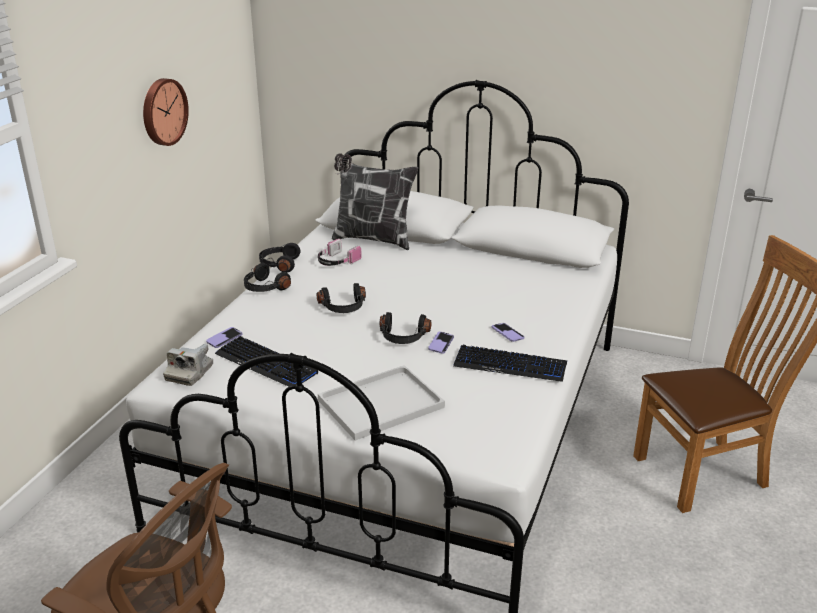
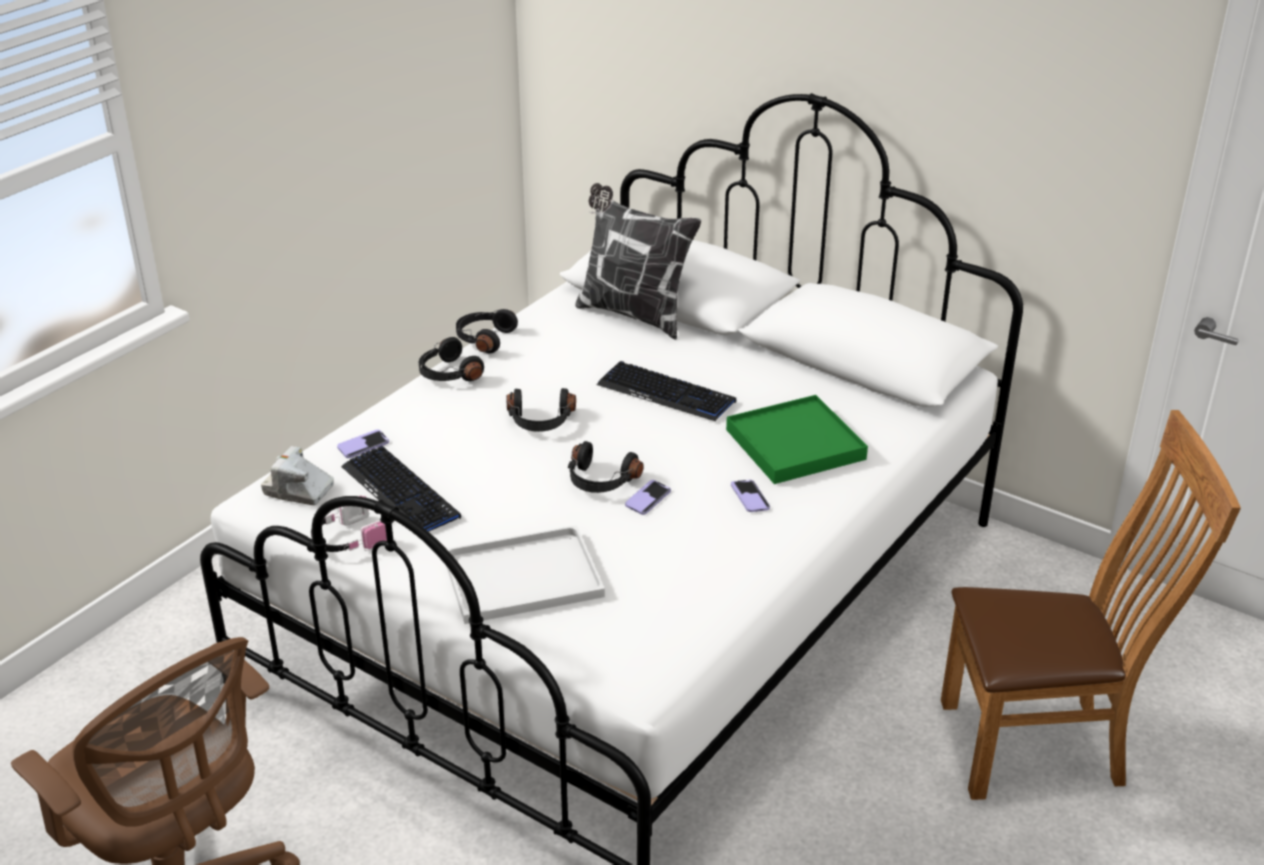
camera: 15 degrees right, 5 degrees up
(163, 111) = (345, 105): wall clock -> none
(189, 373) = (299, 490): camera -> camera turned 75 degrees clockwise
(336, 262) = (565, 345): headphones -> headphones (347, 540)
(510, 365) = (727, 548): keyboard -> keyboard (666, 393)
(518, 299) = (795, 444): none -> green tray

